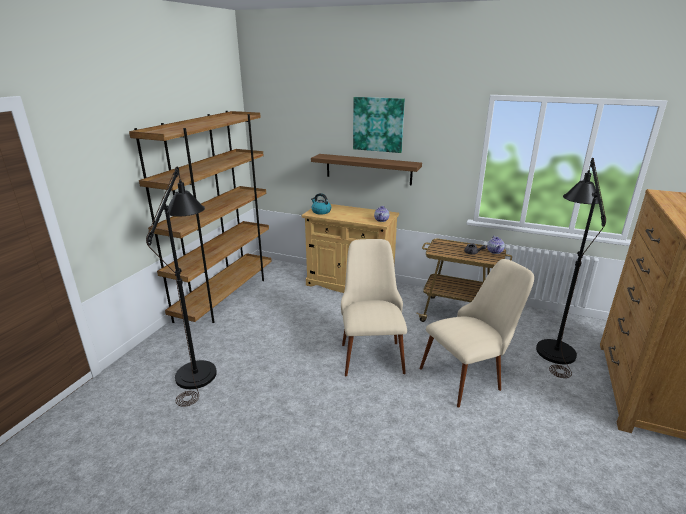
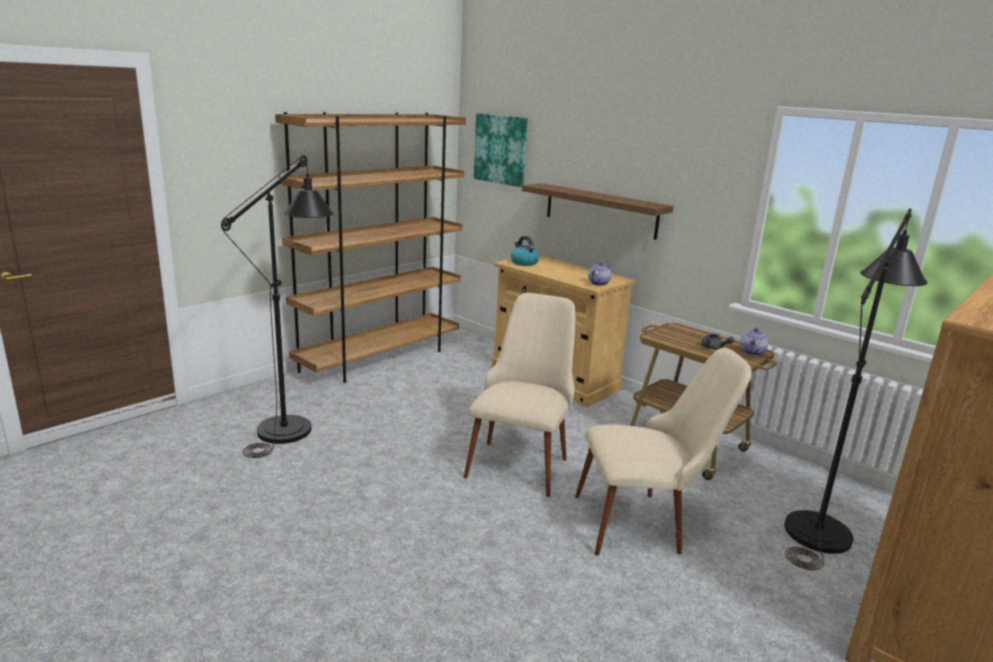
camera: 20 degrees right, 5 degrees down
(378, 124) = (619, 145): picture -> picture (501, 149)

